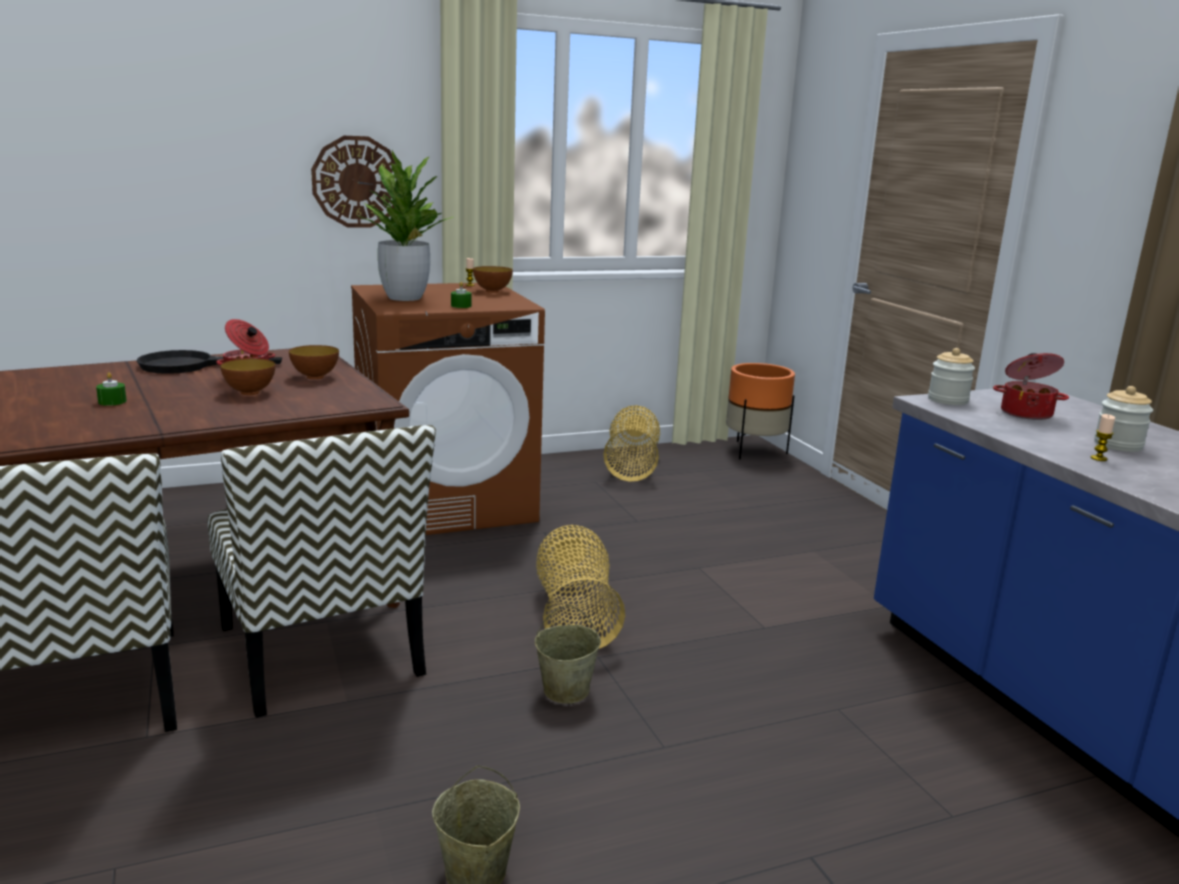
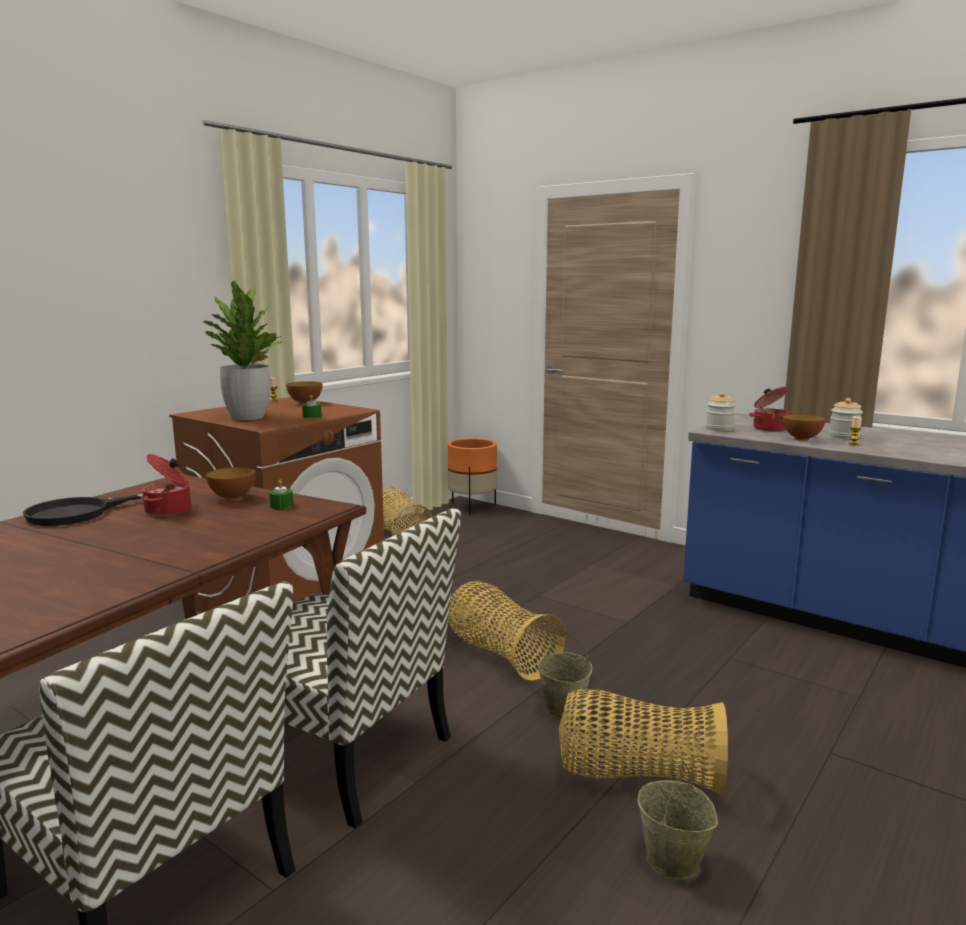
camera: 30 degrees left, 5 degrees down
(112, 402) = (75, 558): green candle -> green candle (281, 506)
(250, 392) = (201, 522): bowl -> bowl (801, 439)
(357, 182) = (152, 316): wall clock -> none
(551, 782) = (637, 775): none -> basket

